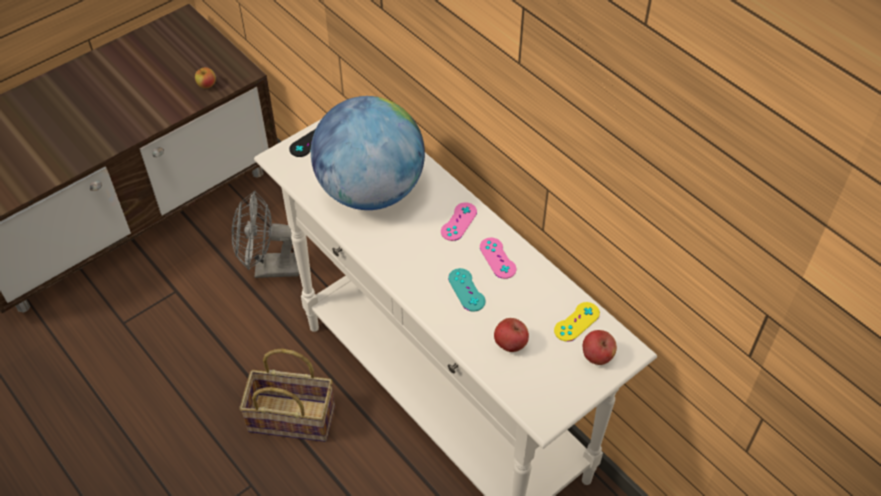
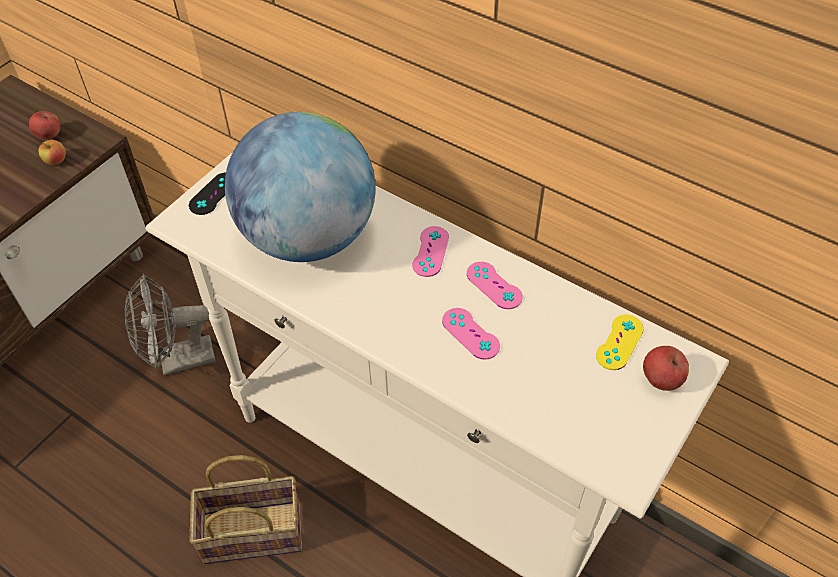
camera: 15 degrees left, 0 degrees up
(466, 290) = (470, 333): turquoise game controller -> pink game controller
(510, 344) = (550, 389): apple -> apple (49, 135)

